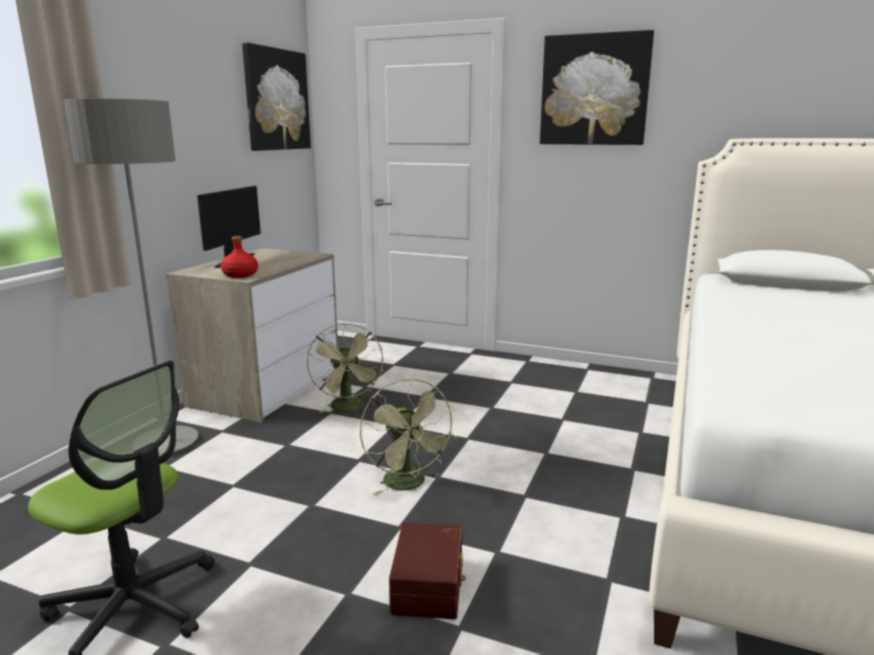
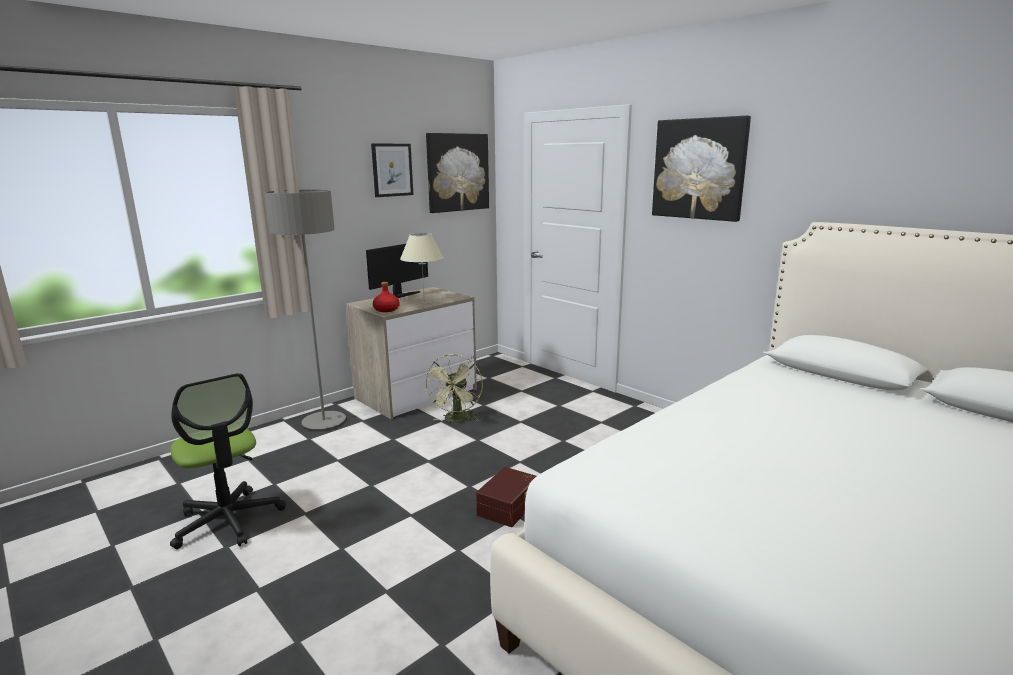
camera: 25 degrees right, 0 degrees up
(208, 88) = (392, 170): none -> picture
(277, 262) = (424, 301): none -> beige table lamp
(409, 485) = (445, 487): green fan -> none
(430, 585) = (394, 558): brown storage box -> brown storage box (509, 507)

